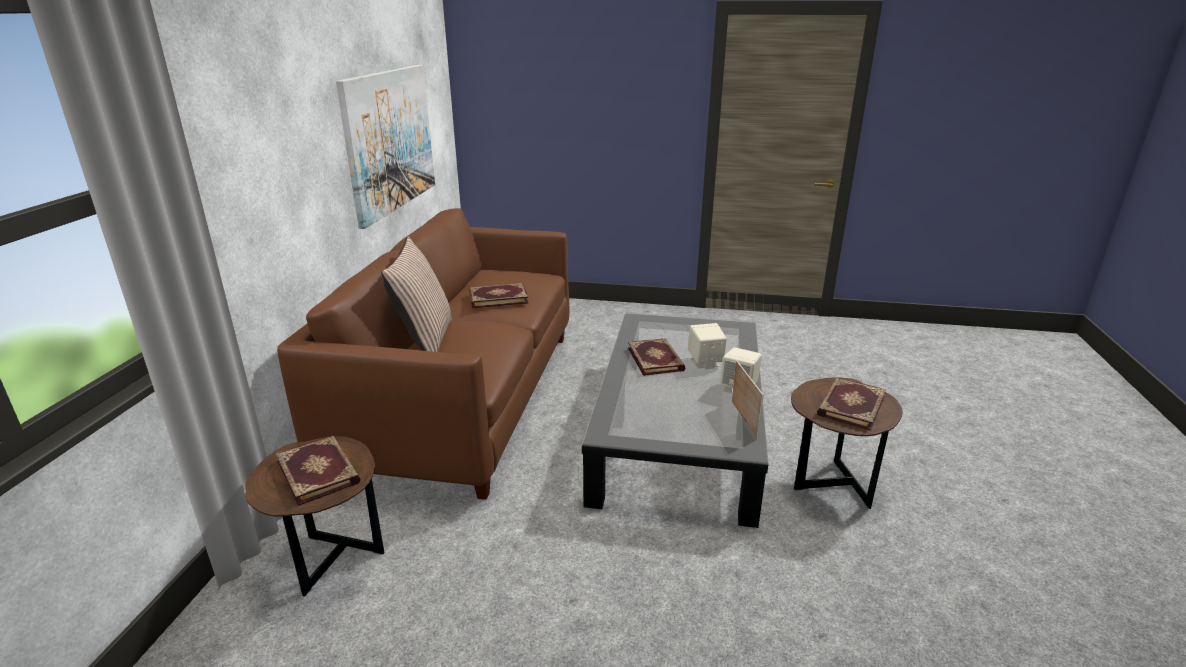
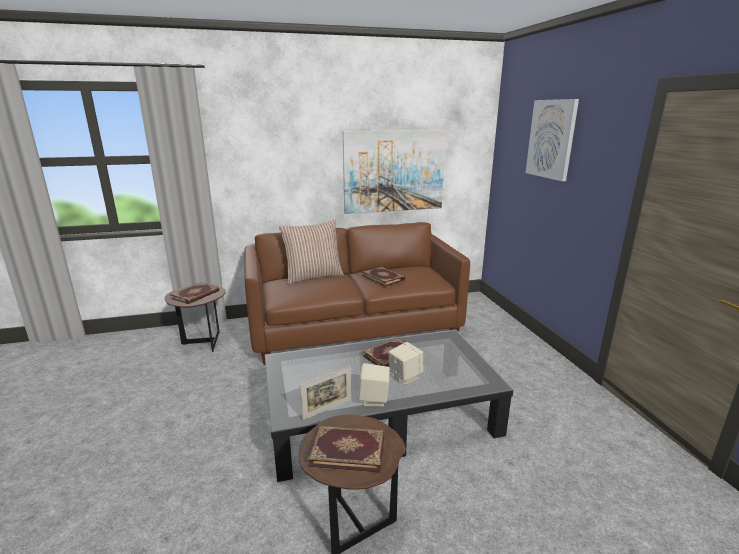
camera: 65 degrees right, 5 degrees down
(575, 66) = (551, 139): none -> picture

